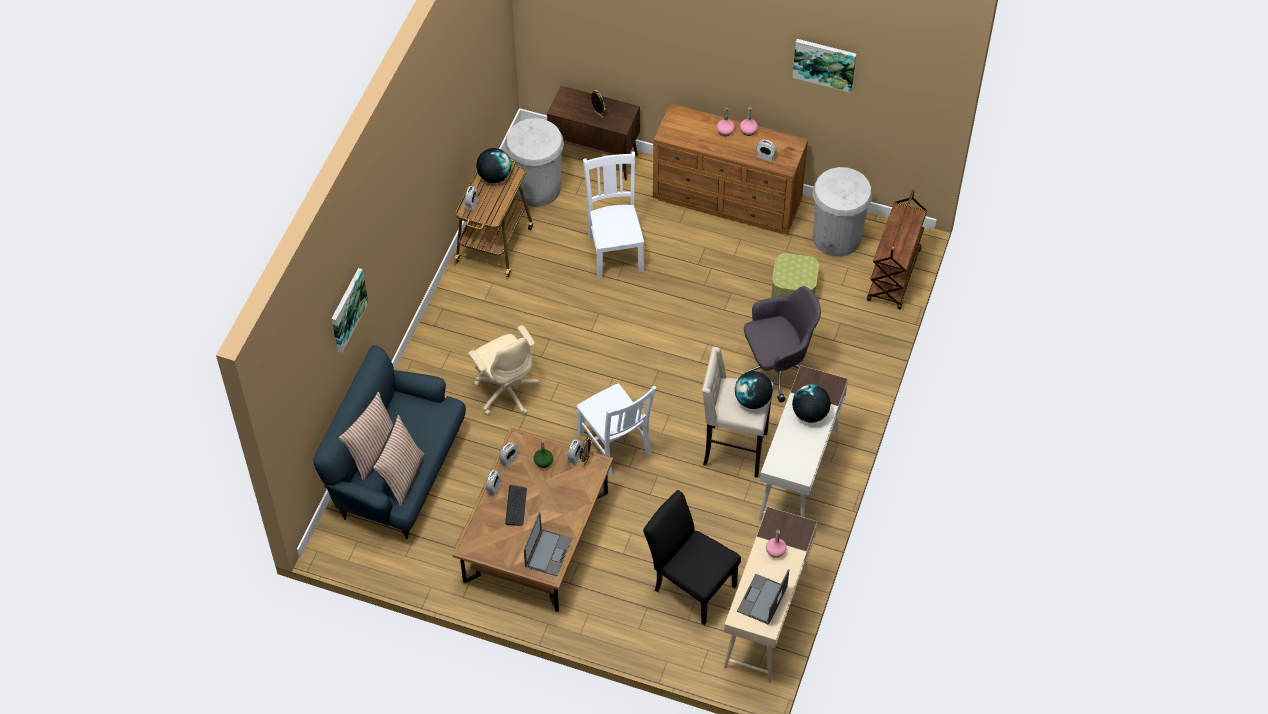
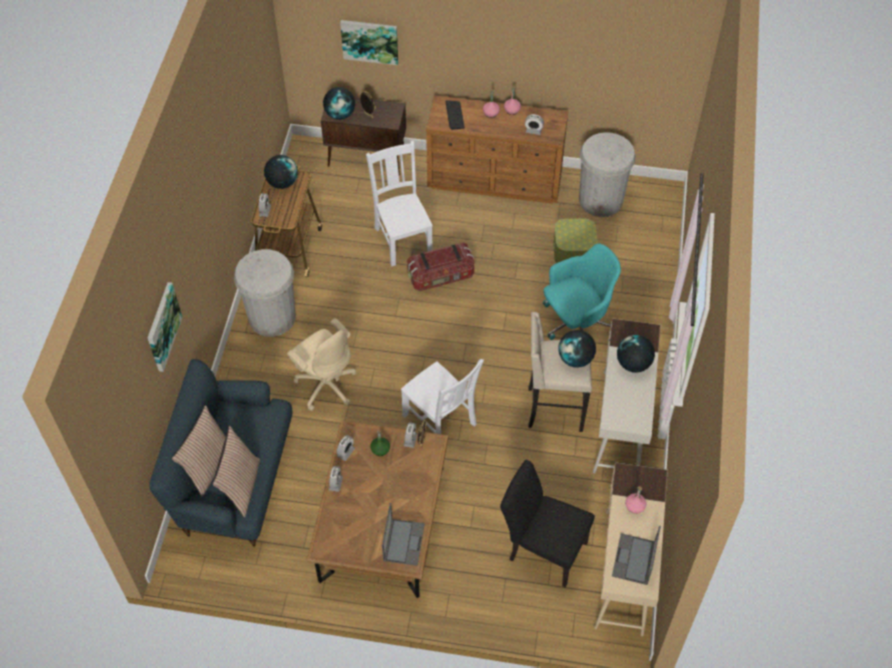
camera: 10 degrees left, 0 degrees up
(516, 506) = (362, 499): keyboard -> keyboard (454, 115)
(537, 188) = (319, 193): white trash can -> white trash can (272, 317)
(568, 109) = (340, 114): none -> globe
(647, 296) = (441, 276): none -> storage box
(778, 367) = (576, 324): grey office chair -> turquoise office chair
(824, 64) = (584, 31): picture -> picture (370, 41)
(894, 276) = (661, 227): brown cart -> none

